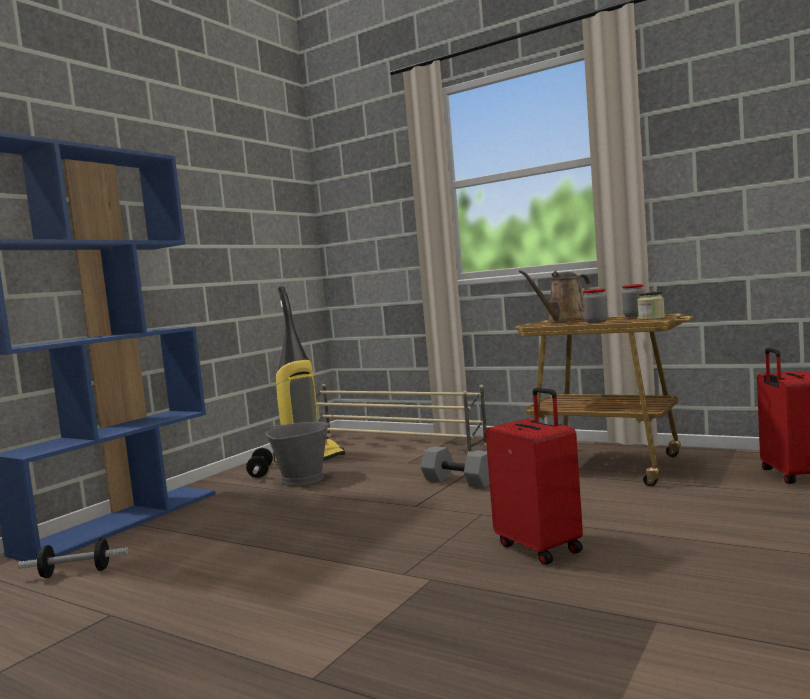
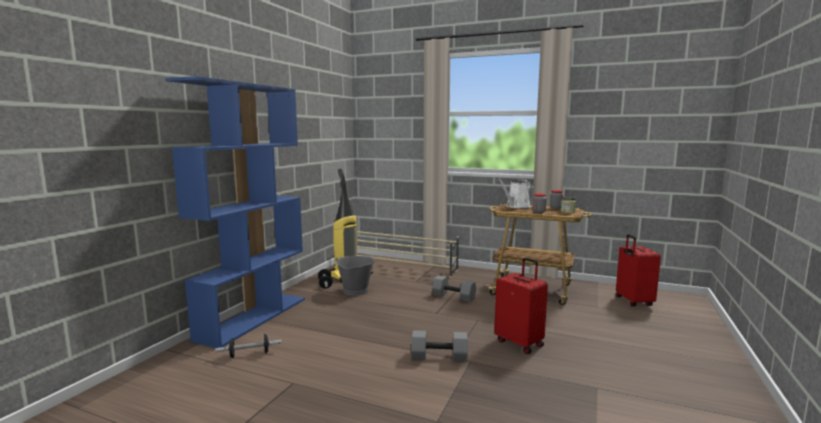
camera: 10 degrees left, 5 degrees up
(379, 573) = (438, 357): none -> grey dumbbell
(565, 320) = (516, 206): brown watering can -> white watering can

